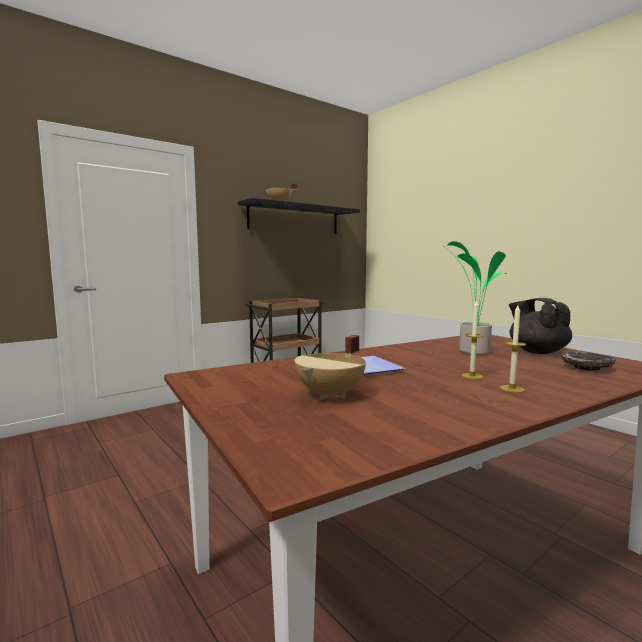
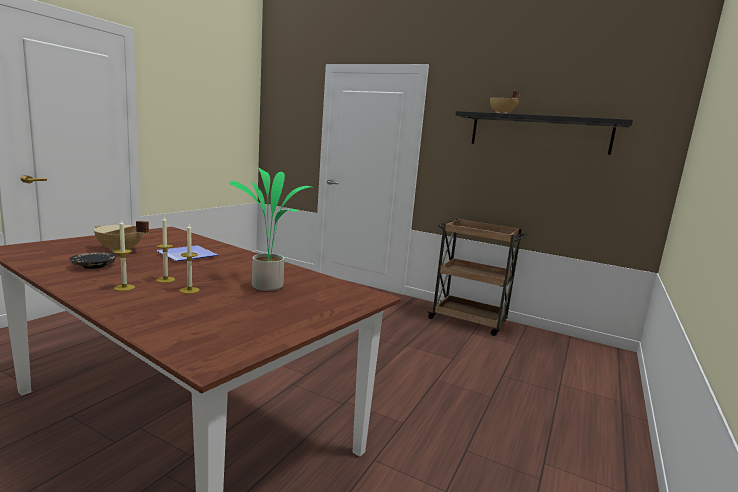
camera: 65 degrees right, 5 degrees up
(503, 369) = (189, 290): none -> candle
(537, 351) = (285, 311): black teapot -> none
(587, 368) = (203, 323): black plate -> black plate (93, 266)

